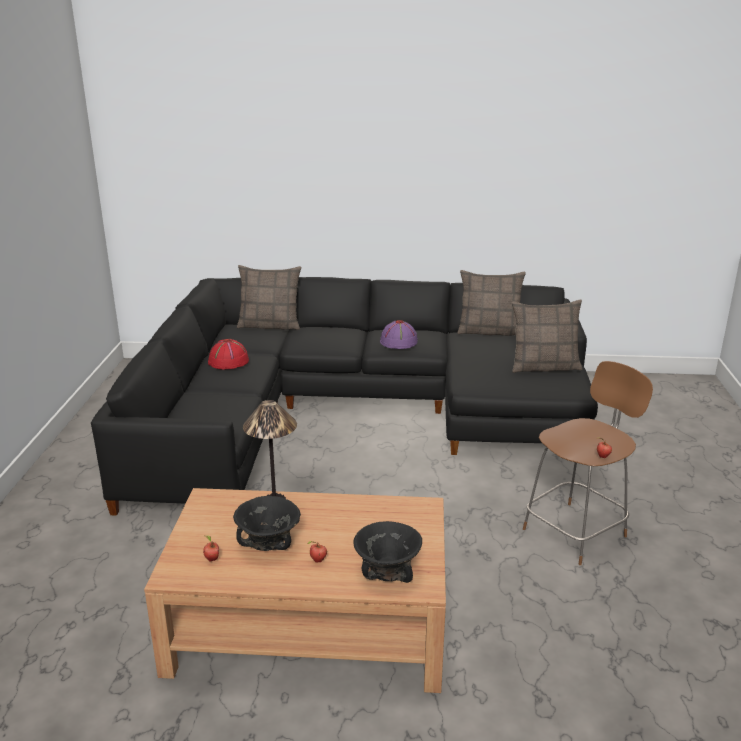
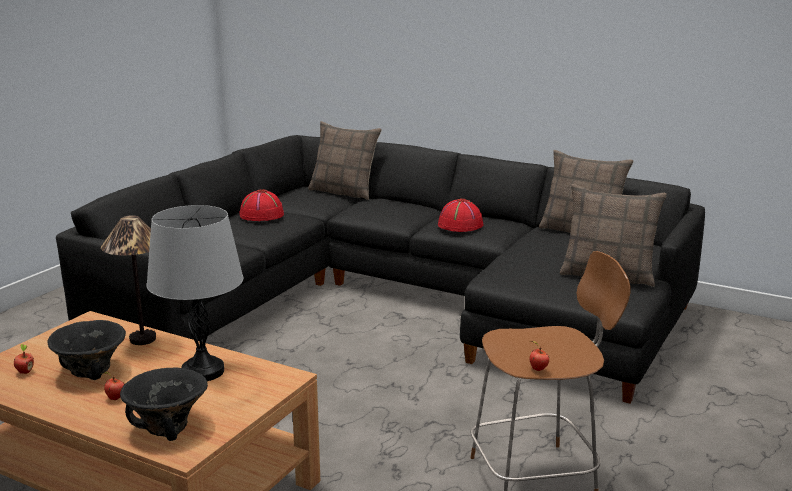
camera: 25 degrees right, 5 degrees down
(358, 518) = (203, 372): none -> grey table lamp
(398, 342) = (460, 225): purple hat -> red hat

